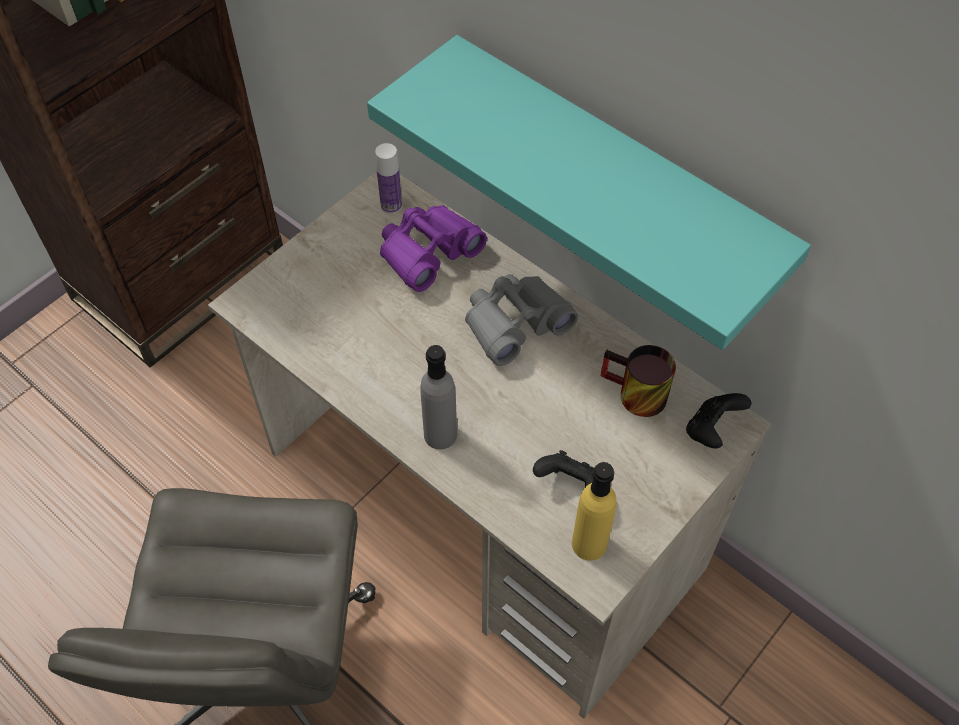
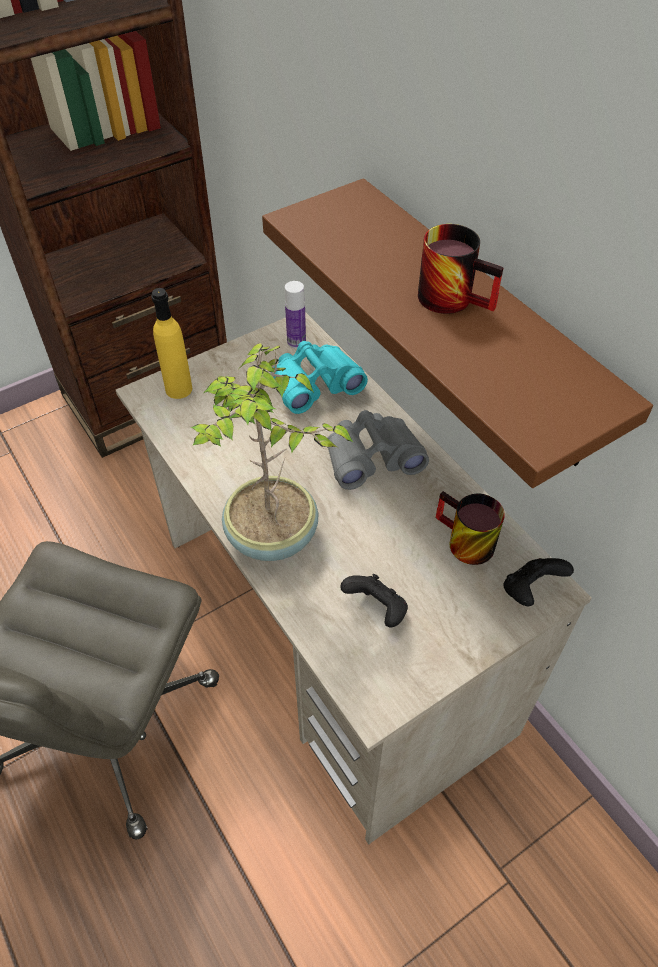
camera: 15 degrees right, 5 degrees down
(428, 252) = (315, 384): purple binoculars -> turquoise binoculars
(440, 435) = (272, 537): grey bottle -> potted plant
(589, 544) = (378, 669): yellow bottle -> yellow bottle (179, 389)
(597, 164) = (455, 297): none -> mug
(614, 176) = (479, 324): turquoise shelf -> brown shelf

